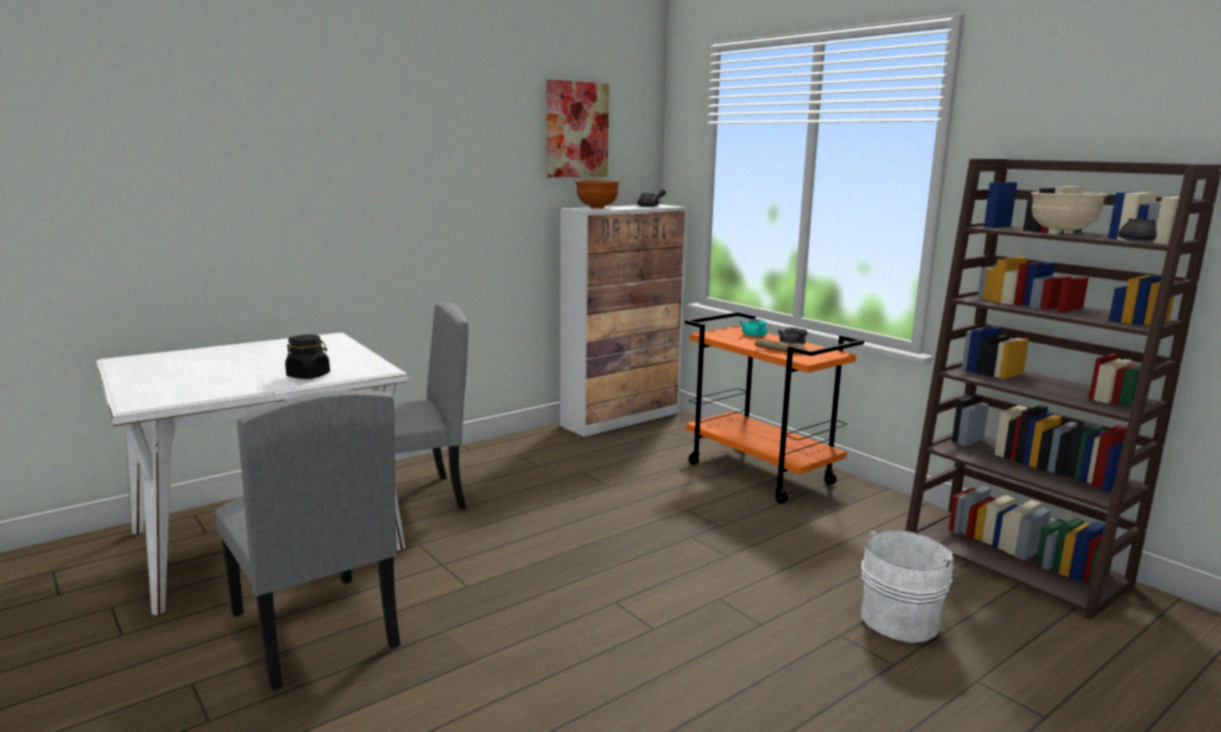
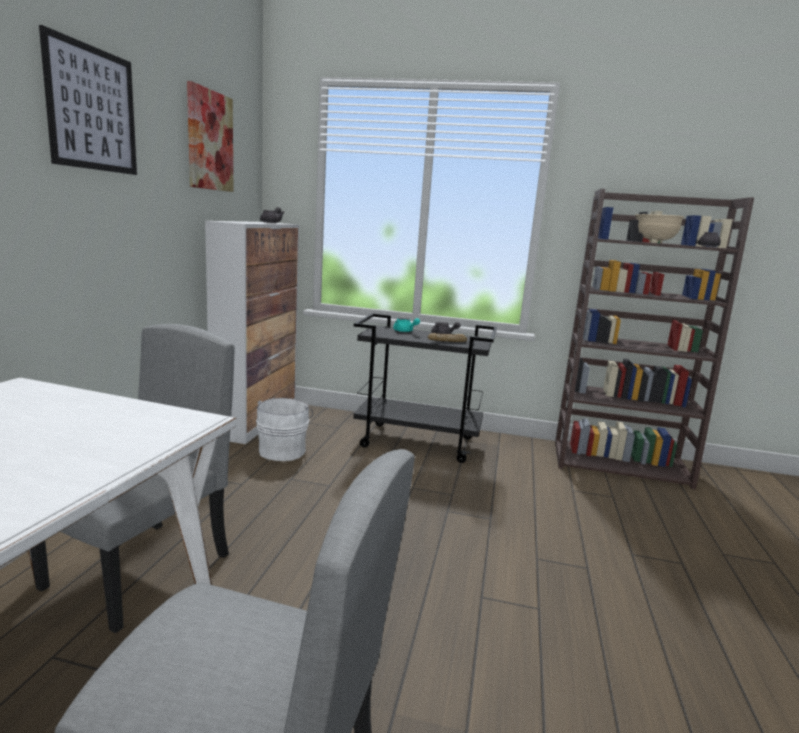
camera: 40 degrees left, 0 degrees up
(308, 376) = (109, 448): black jar -> none
(435, 126) = (92, 109): none -> picture
(596, 208) = (237, 221): brown bowl -> none
(761, 474) = (418, 442): orange cart -> black cart
(902, 619) = (637, 526): white bucket -> white bucket (283, 450)

